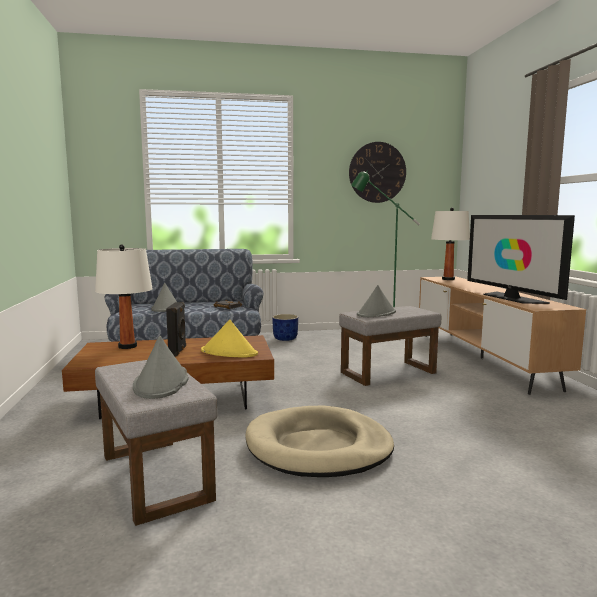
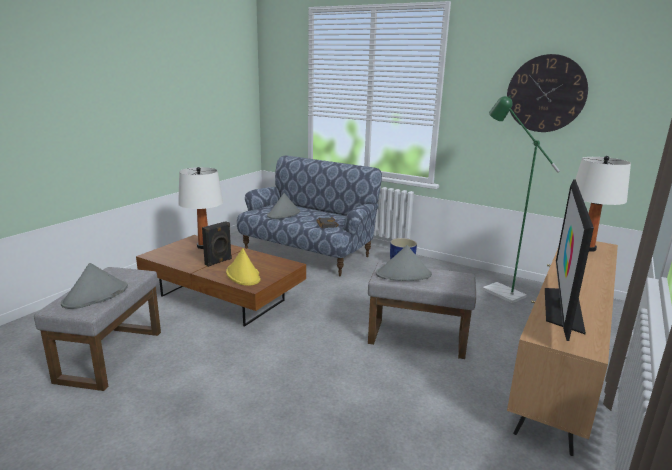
camera: 40 degrees right, 10 degrees up
(318, 447) = (222, 385): beige dog bed -> none

